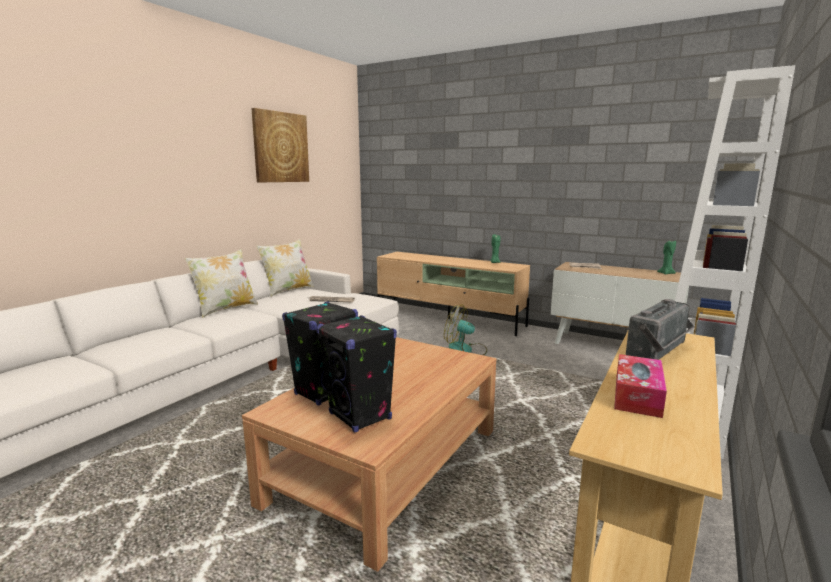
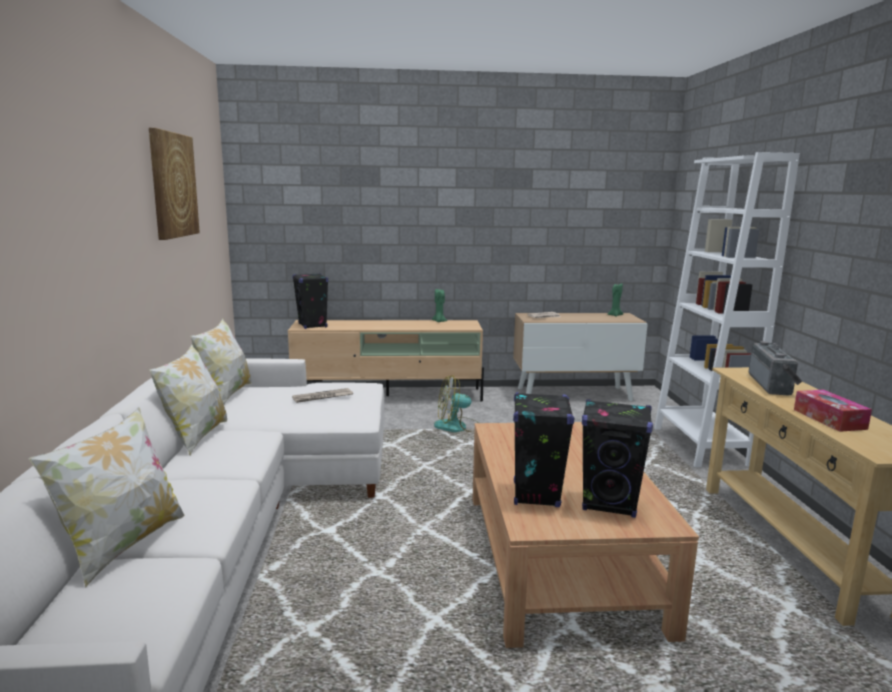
camera: 35 degrees left, 0 degrees up
(88, 351) = (122, 545): none -> pillow
(398, 255) = (312, 325): none -> black speaker

